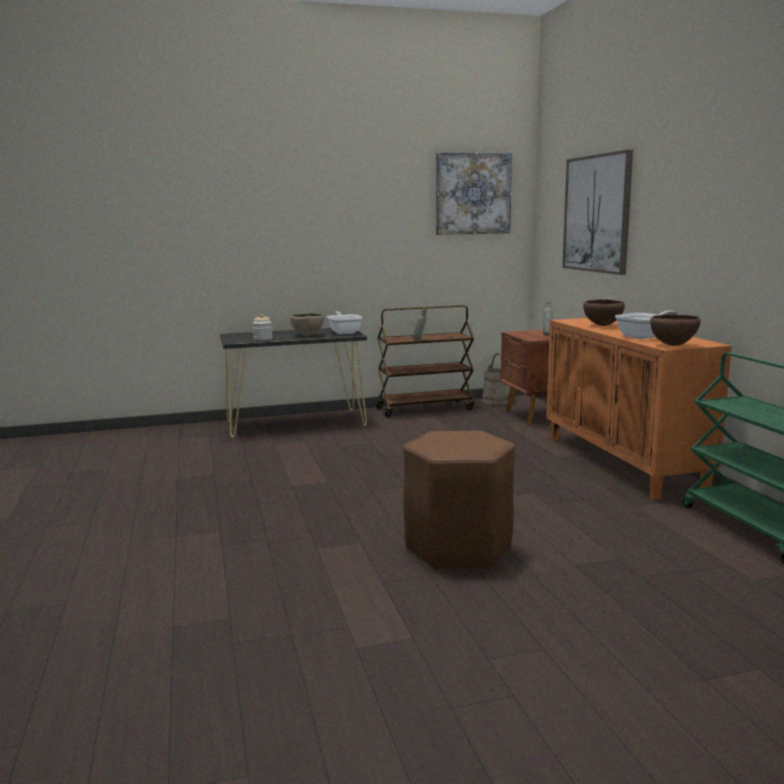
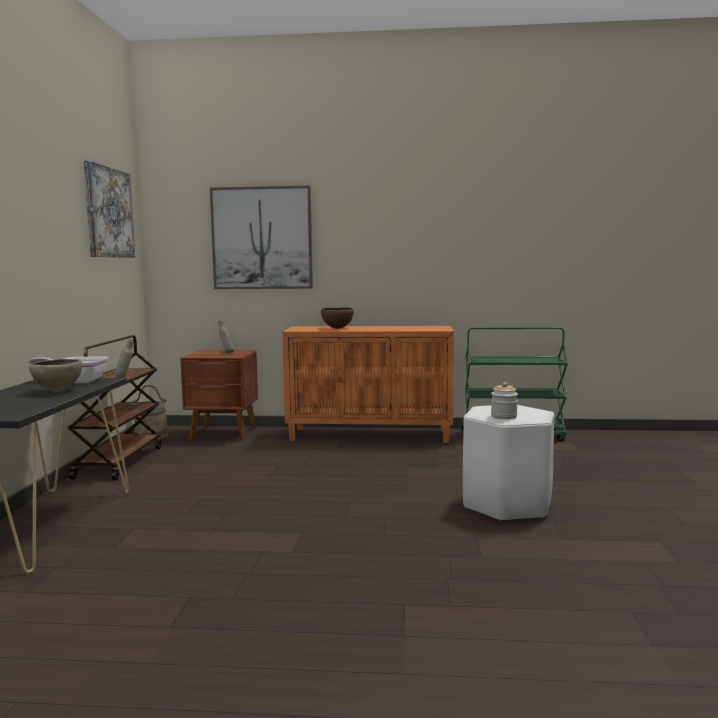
camera: 70 degrees left, 5 degrees down
(263, 339) = (32, 405): jar -> jar (503, 416)
(457, 548) = (507, 505): brown stool -> white stool
(645, 337) = (399, 328): frying pan -> none
(673, 345) = (439, 329): brown bowl -> none

